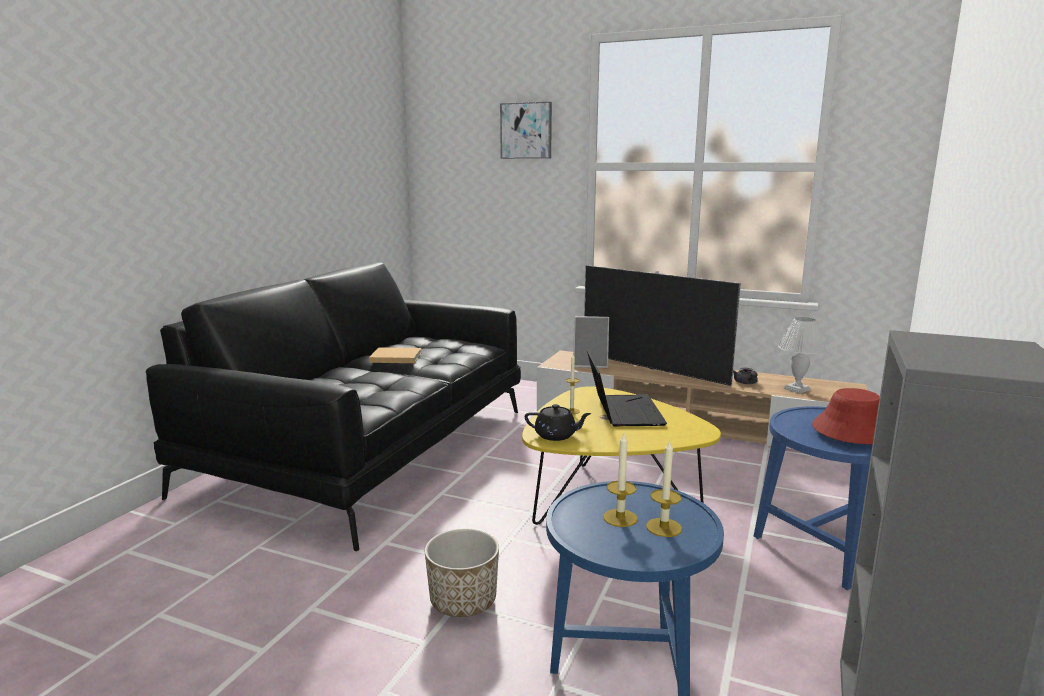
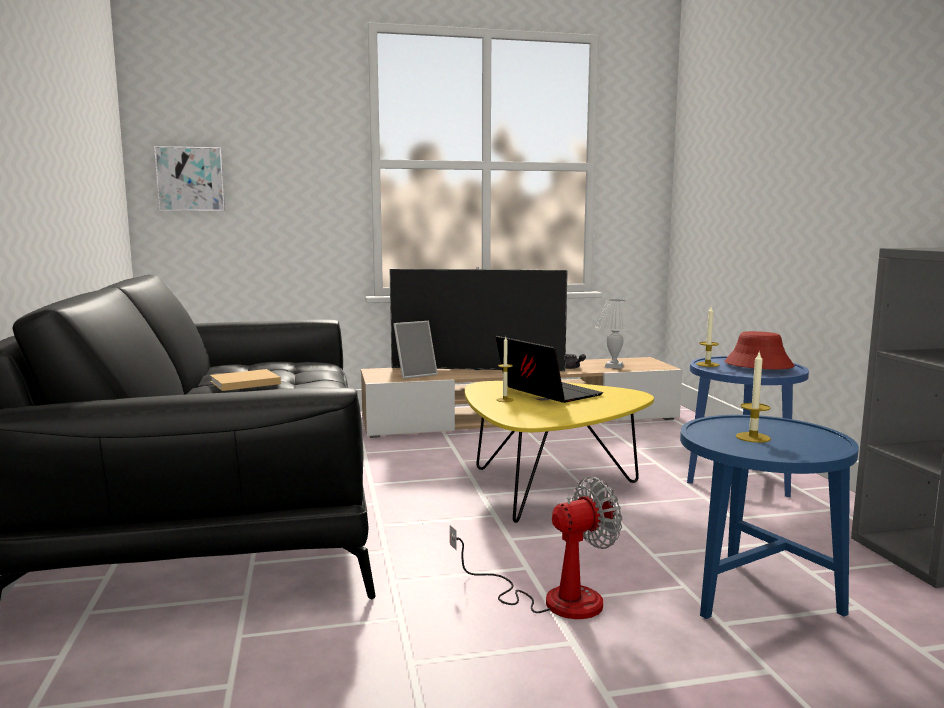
camera: 35 degrees left, 5 degrees down
(463, 601) = (552, 599): planter -> fan
(526, 131) = (294, 121): picture -> picture (191, 179)
(556, 435) = (532, 417): black teapot -> none
(664, 527) = (791, 435): candle -> candle (707, 364)

